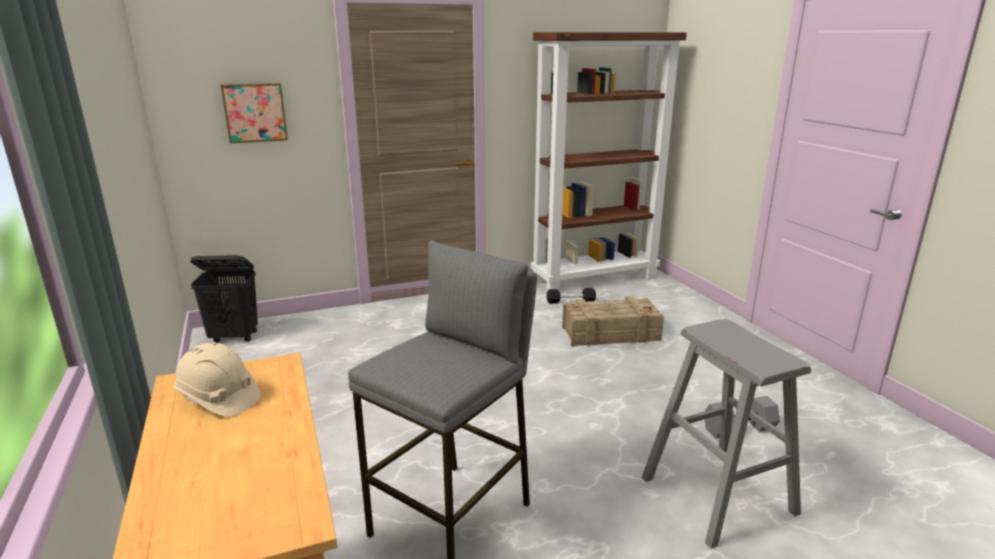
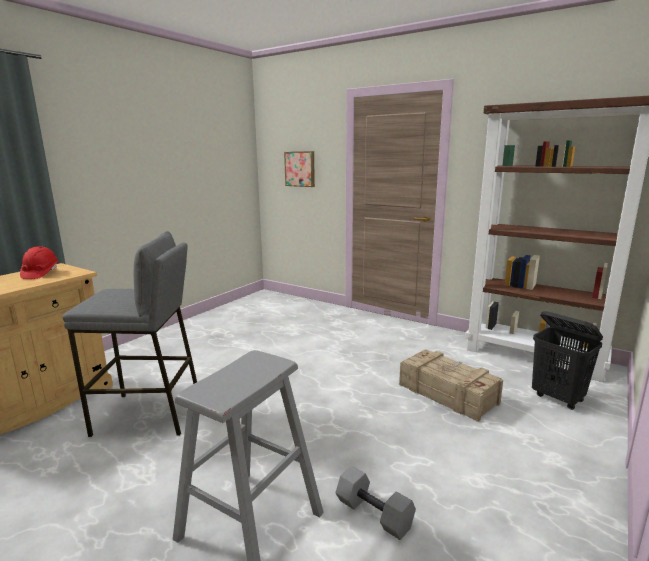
camera: 55 degrees right, 5 degrees down
(218, 398) = (40, 274): beige hard hat -> red hard hat
(234, 337) = (267, 298): black laundry basket -> black laundry basket (558, 398)
(570, 301) = (472, 360): black dumbbell -> none

